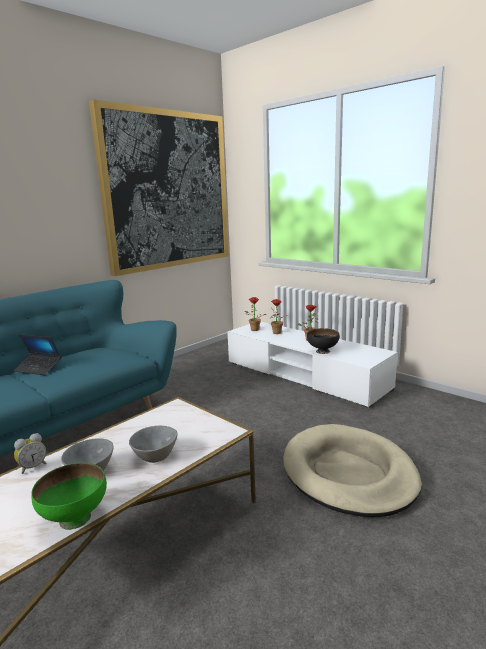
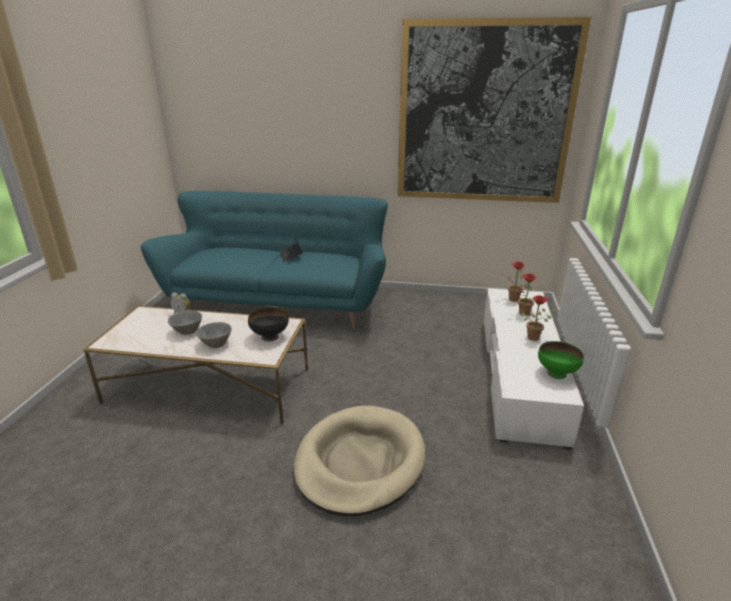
camera: 55 degrees right, 10 degrees up
(75, 518) = (143, 346): green bowl -> green bowl (557, 373)
(322, 351) = (510, 354): black bowl -> black bowl (270, 336)

